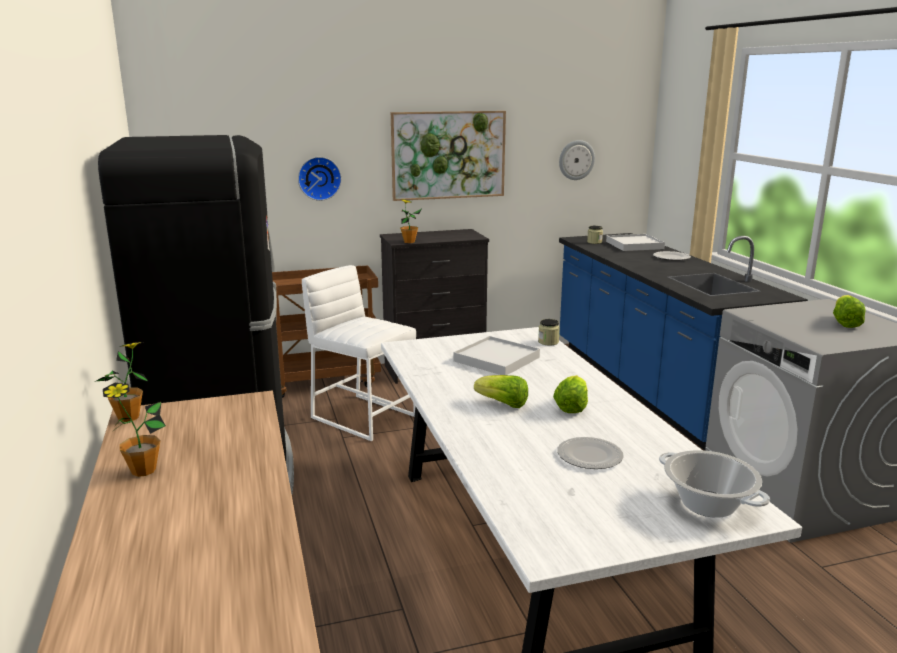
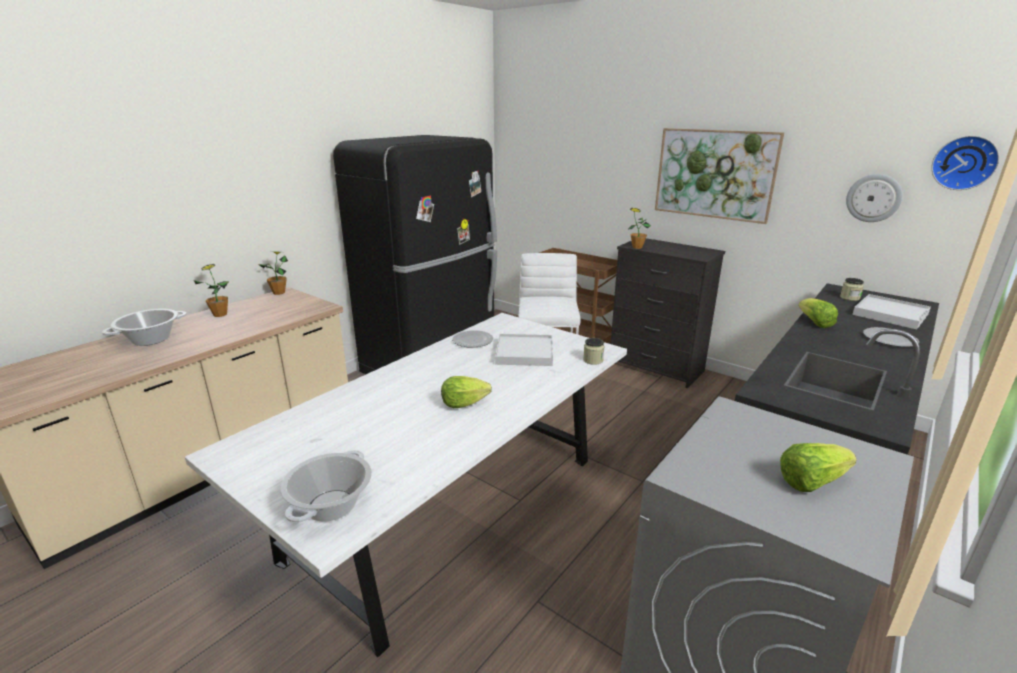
camera: 55 degrees right, 5 degrees up
(158, 539) = (151, 339): none -> cooking pot
(319, 178) = (601, 181): wall clock -> wall clock (964, 162)
(503, 404) = (441, 378): lettuce -> lettuce (814, 323)
(589, 455) = (381, 432): plate -> plate (473, 340)

